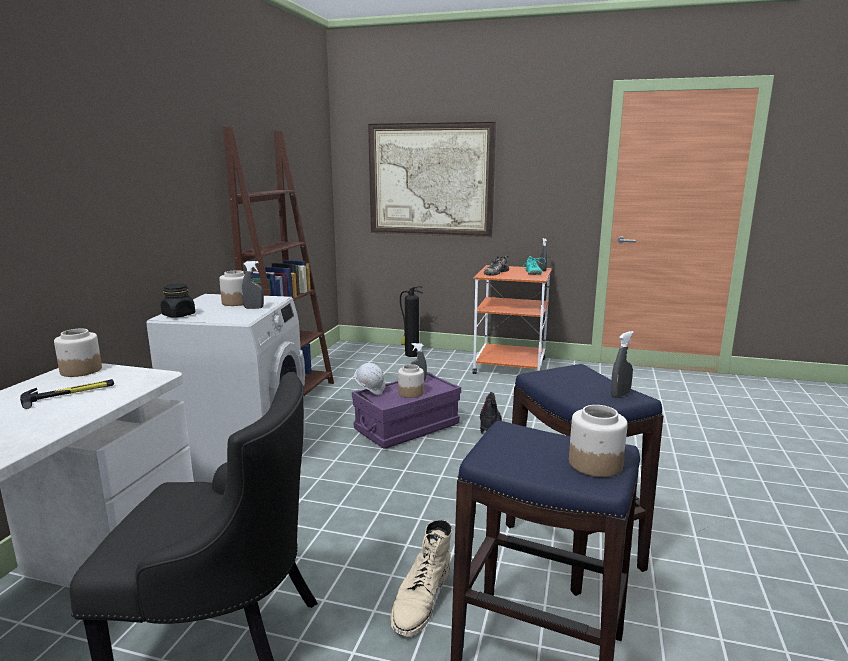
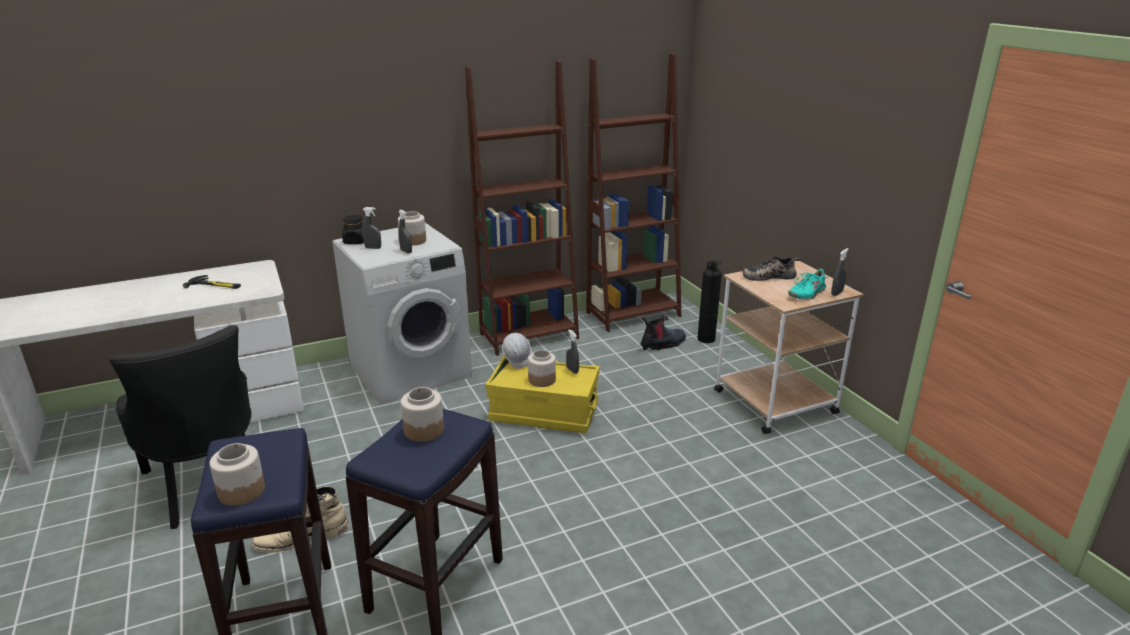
camera: 50 degrees right, 10 degrees up
(80, 370) = (255, 268): jar -> jar (424, 430)
(339, 359) = (633, 314): none -> brown bookcase
(407, 427) = (544, 412): purple storage box -> yellow storage box
(430, 180) = (766, 128): picture -> none
(490, 424) = (611, 450): boot -> boot (663, 344)
(511, 367) = (775, 403): orange cart -> beige cart
(620, 395) = (411, 464): grey spray bottle -> grey spray bottle (373, 248)

